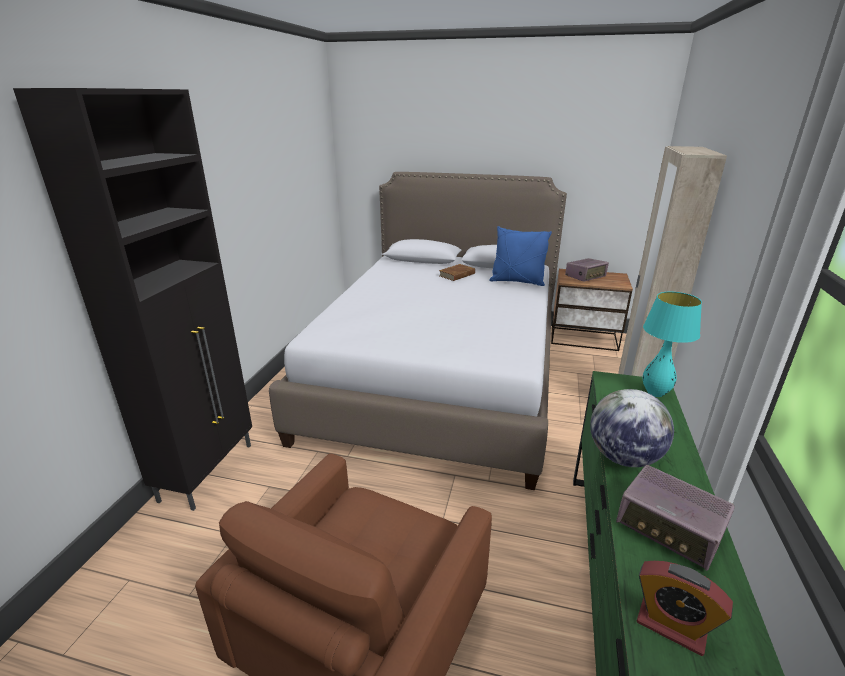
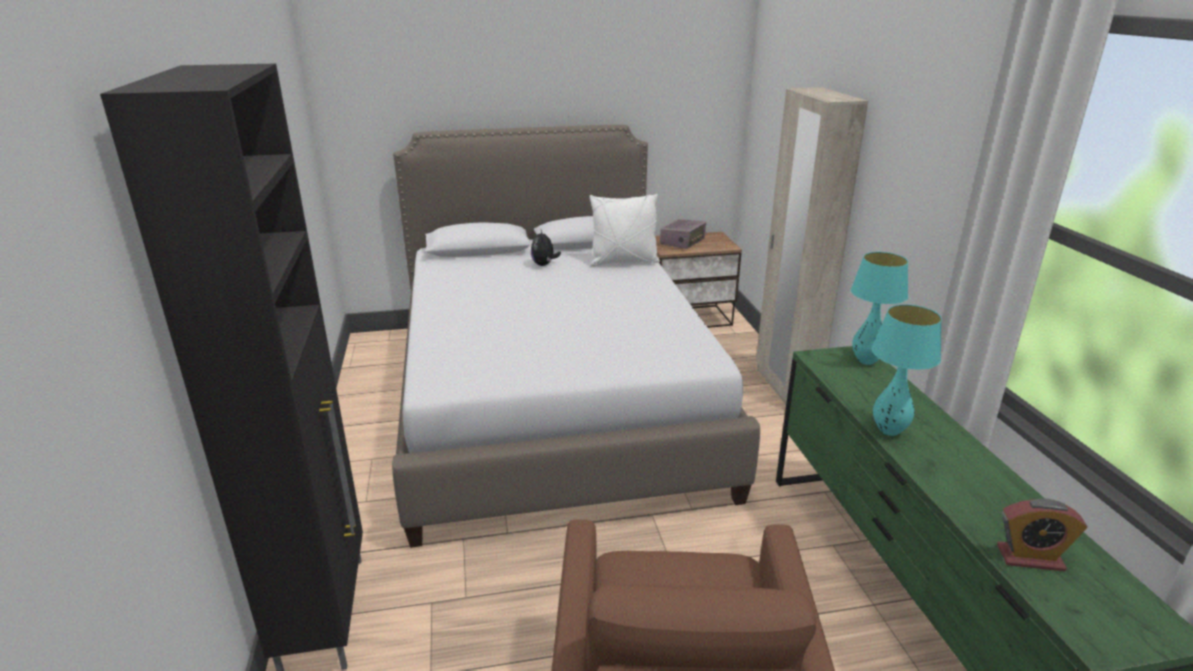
camera: 25 degrees left, 0 degrees up
(457, 275) = (544, 264): brown book -> plush toy
(517, 281) = (624, 262): blue pillow -> white pillow
(623, 457) = (889, 431): globe -> turquoise table lamp
(670, 529) = (972, 482): radio -> none

